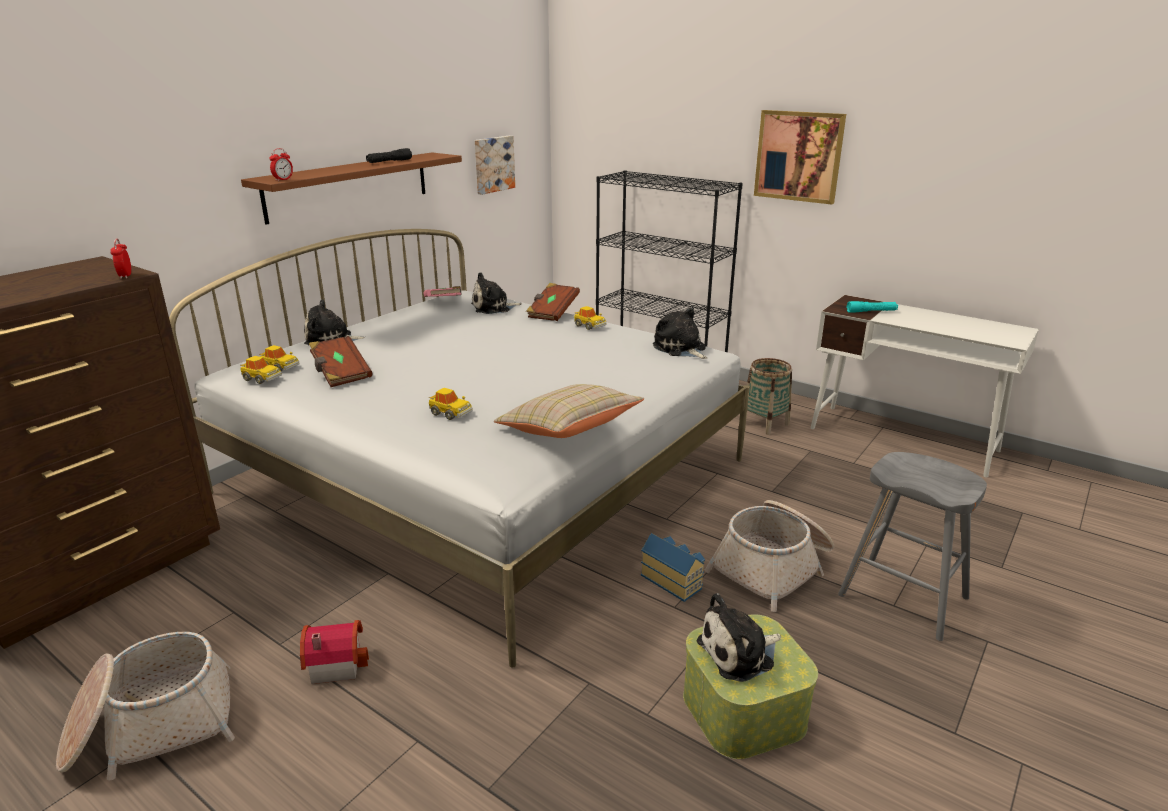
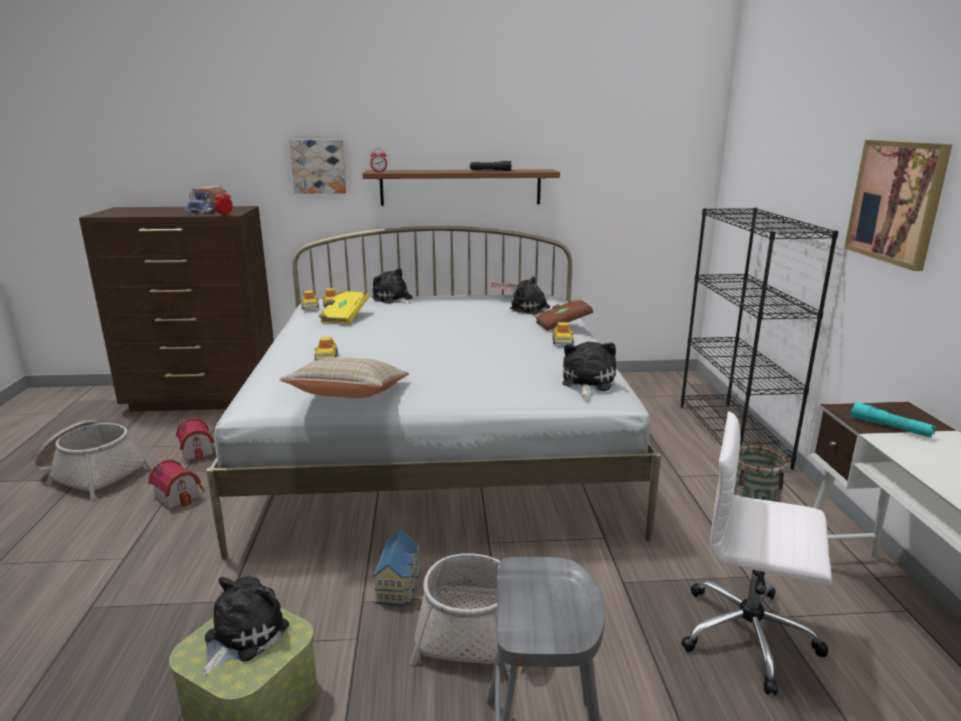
camera: 50 degrees right, 5 degrees down
(67, 278) = (208, 211): none -> toy truck
(246, 619) = (199, 451): none -> toy house
(340, 373) = (344, 317): brown book -> yellow book
(493, 164) = (630, 188): picture -> picture (319, 166)
(739, 653) = (242, 636): plush toy -> plush toy turned 90 degrees clockwise
(861, 479) = (750, 636): none -> white office chair

